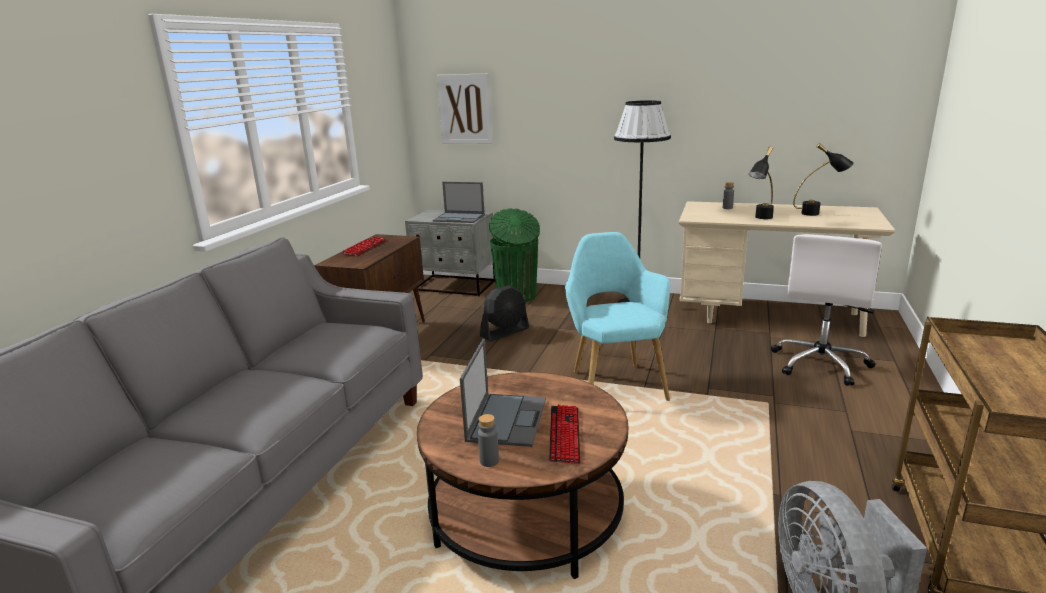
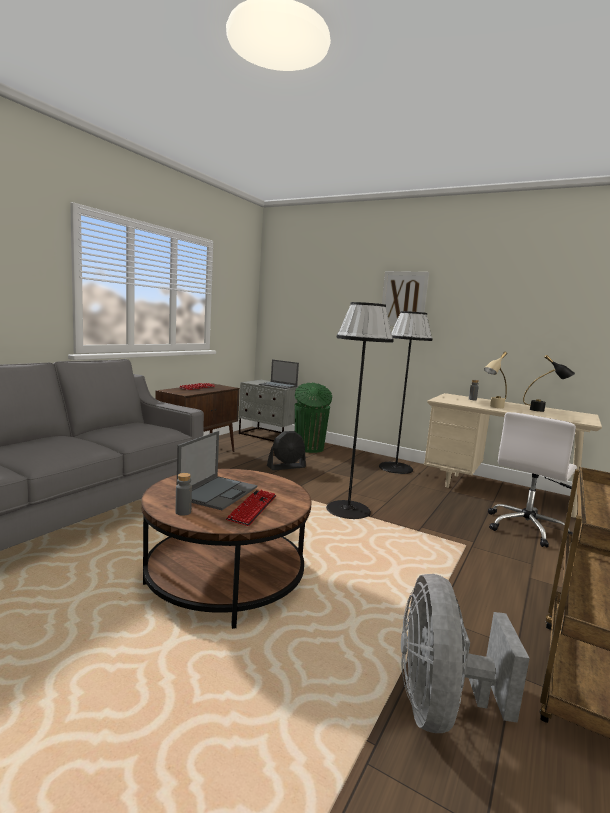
camera: 10 degrees right, 10 degrees down
(465, 109) = (295, 311): picture -> picture (403, 299)
(614, 383) = (348, 510): turquoise armchair -> black floor lamp
(760, 218) = (493, 407): black table lamp -> beige table lamp

